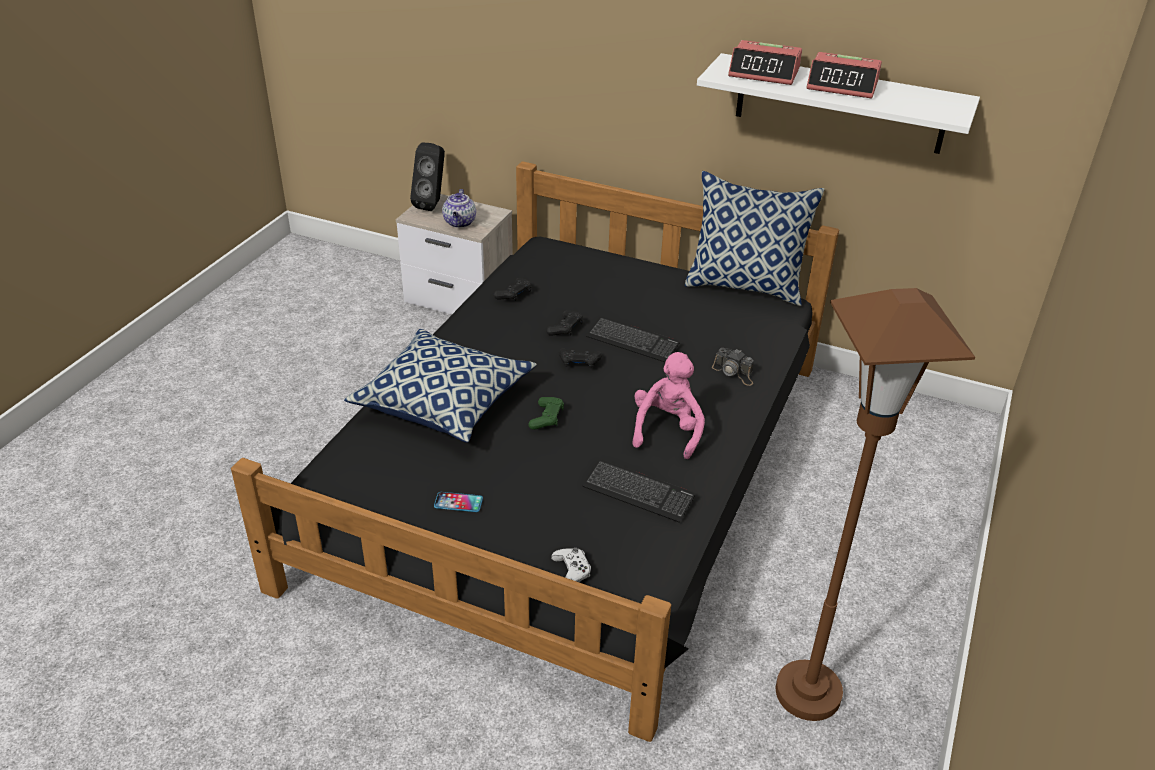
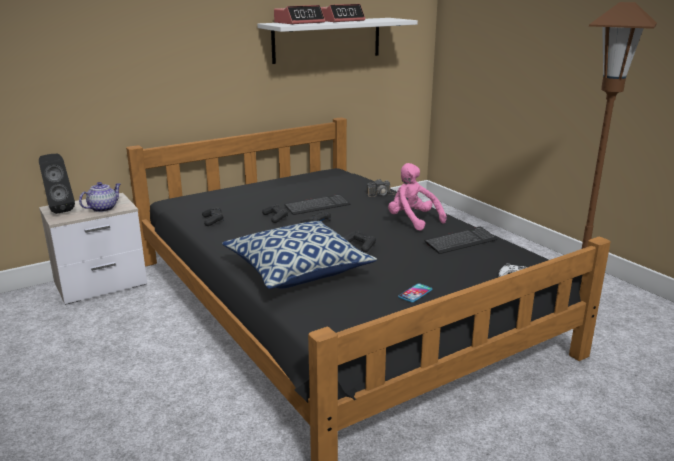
camera: 55 degrees left, 15 degrees down
(460, 223) = (103, 208): teapot -> teapot turned 90 degrees counterclockwise
(546, 418) = (360, 246): green game controller -> black game controller
(745, 286) = (306, 173): pillow -> none

